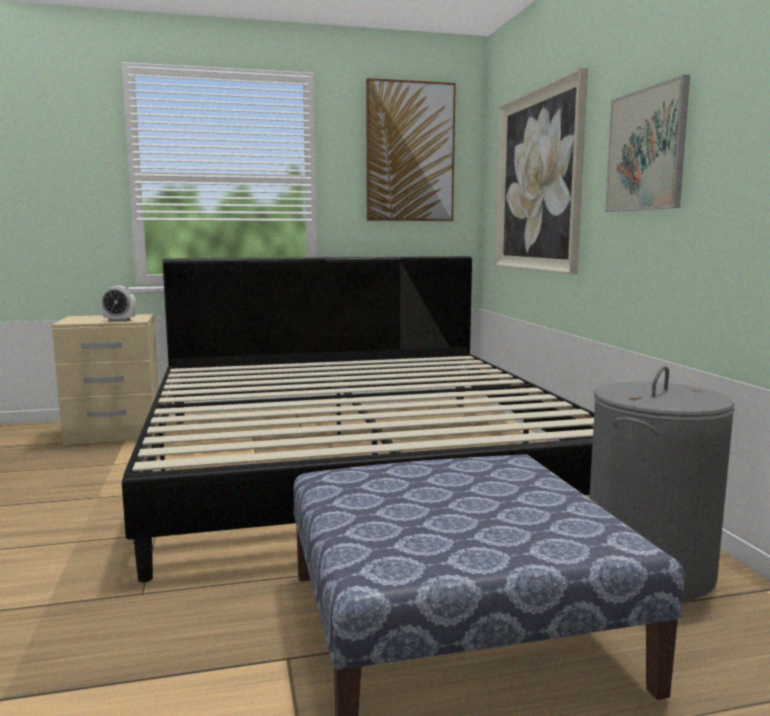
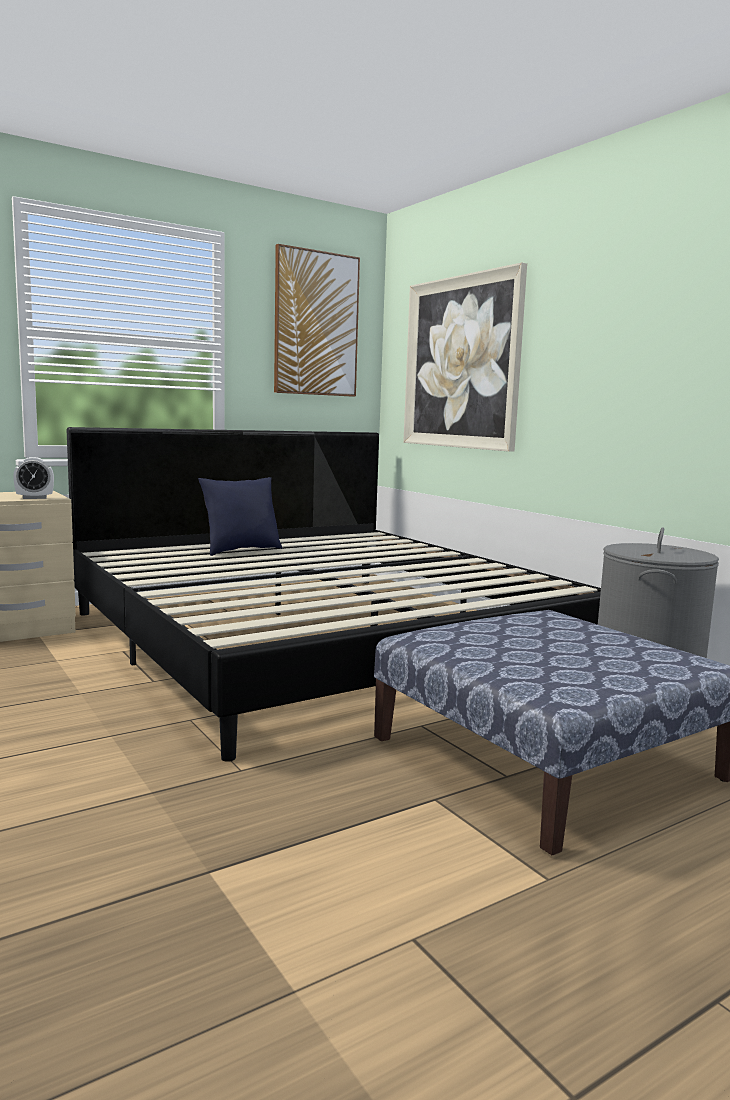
camera: 20 degrees left, 0 degrees up
(307, 371) = (241, 550): none -> blue pillow
(646, 150) = (597, 343): picture -> none

